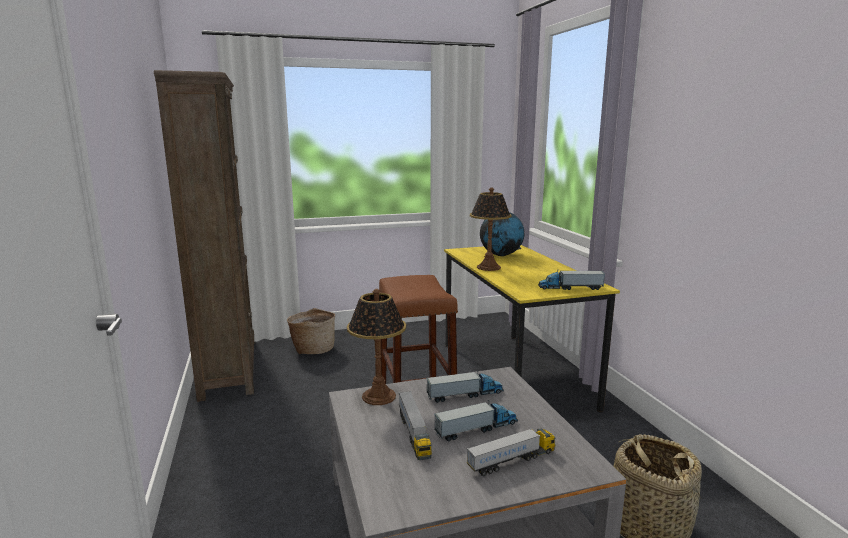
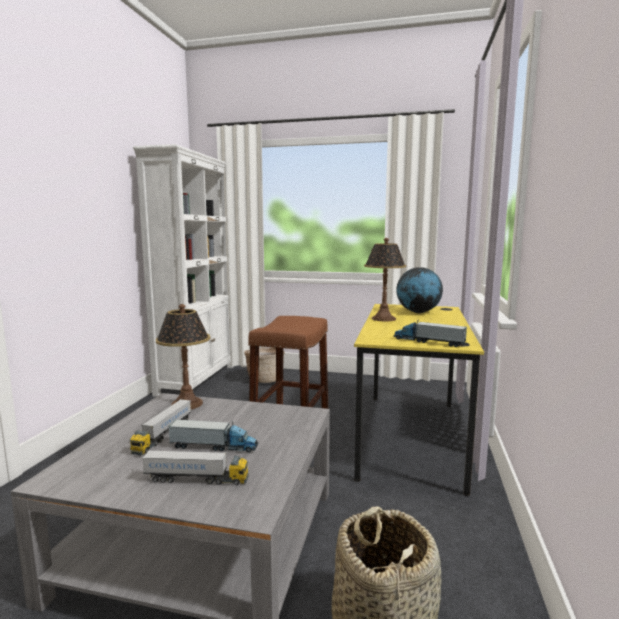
camera: 30 degrees right, 5 degrees down
(229, 367) = (197, 379): brown bookcase -> white bookcase
(465, 395) = (251, 419): toy truck -> none

